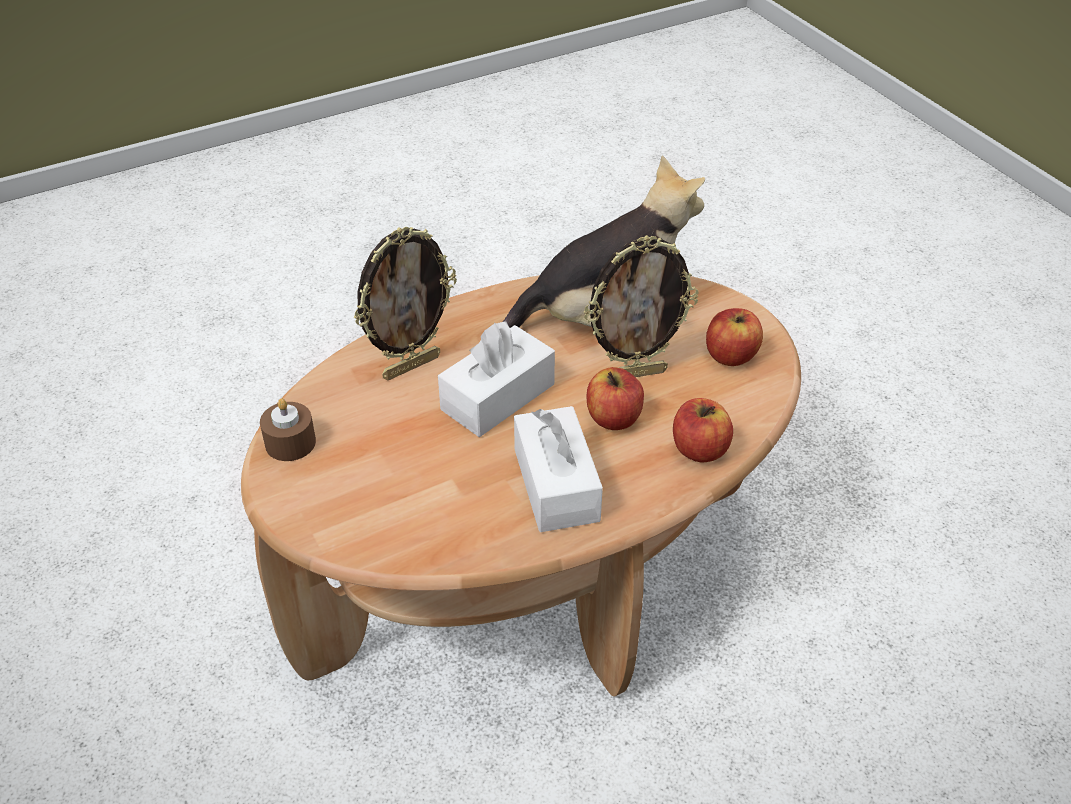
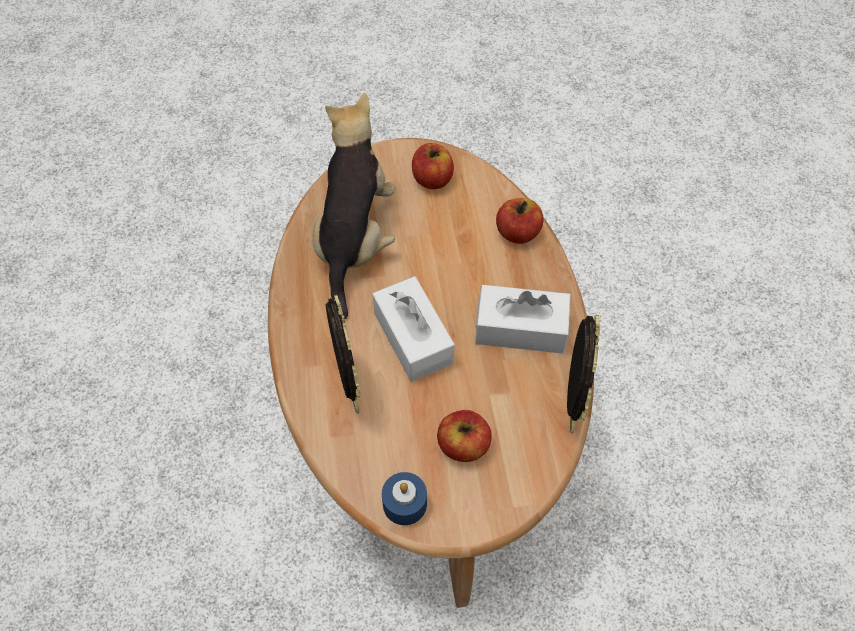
camera: 70 degrees left, 15 degrees up
(290, 443) = (404, 503): brown candle -> blue candle
(614, 418) = (467, 271): apple -> apple (463, 445)
(634, 373) = (425, 242): picture frame -> picture frame (570, 407)

